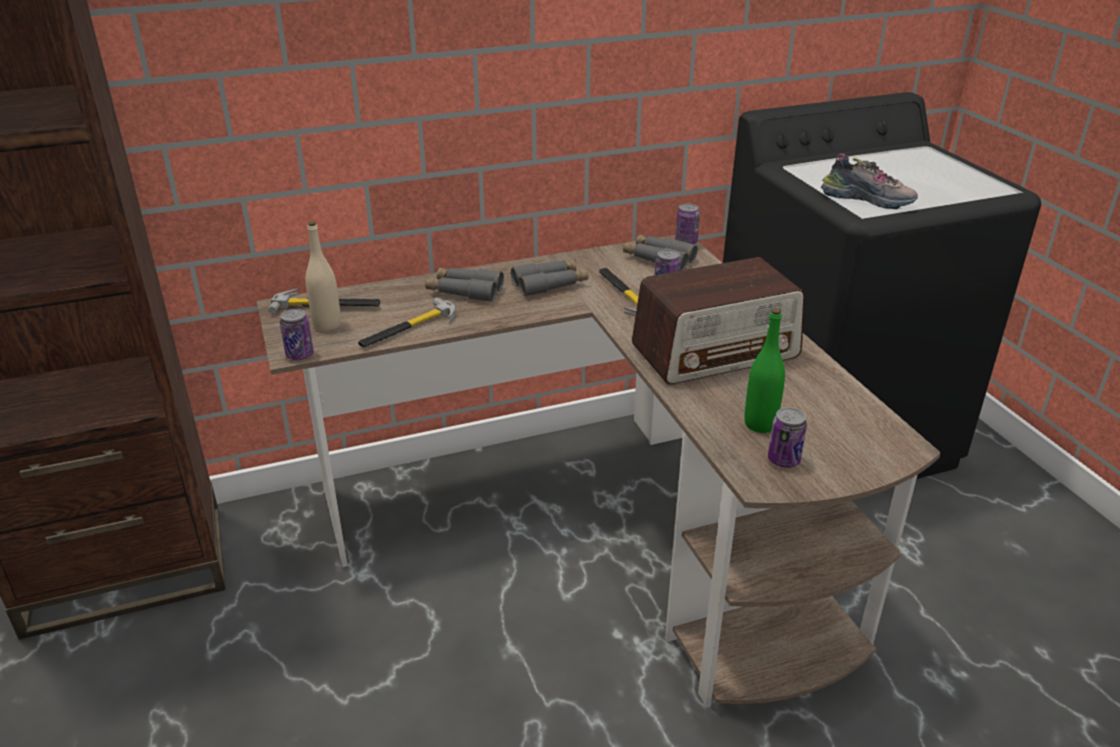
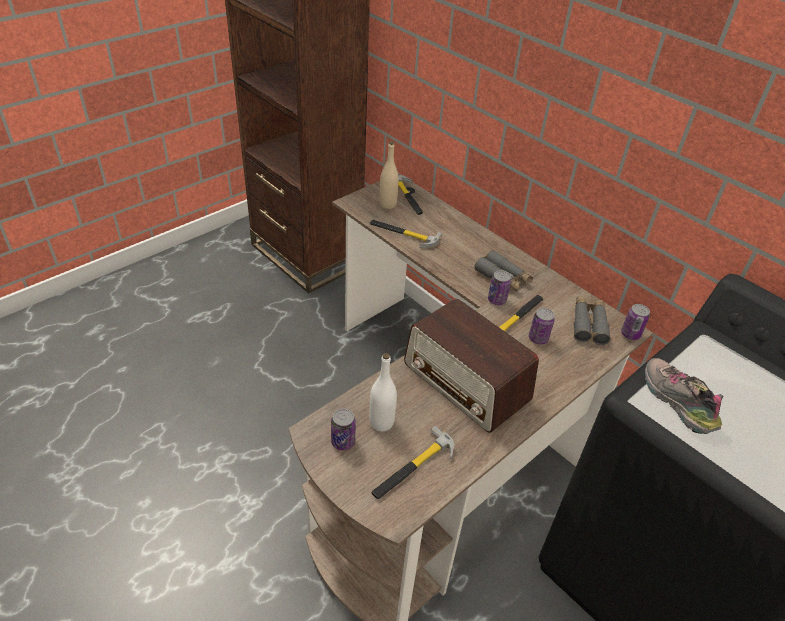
camera: 65 degrees right, 10 degrees up
(300, 355) = (351, 206): can -> can (497, 300)
(464, 291) = (464, 243): grey binoculars -> none
(760, 424) = (381, 422): green bottle -> white bottle
(837, 417) = (413, 468): none -> hammer
(868, 200) = (675, 401): shoe -> shoe turned 150 degrees clockwise

